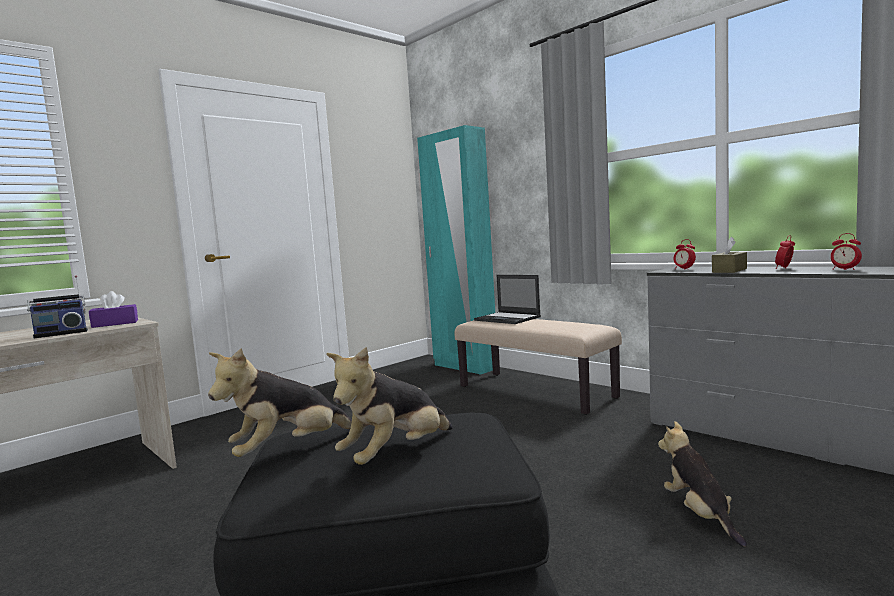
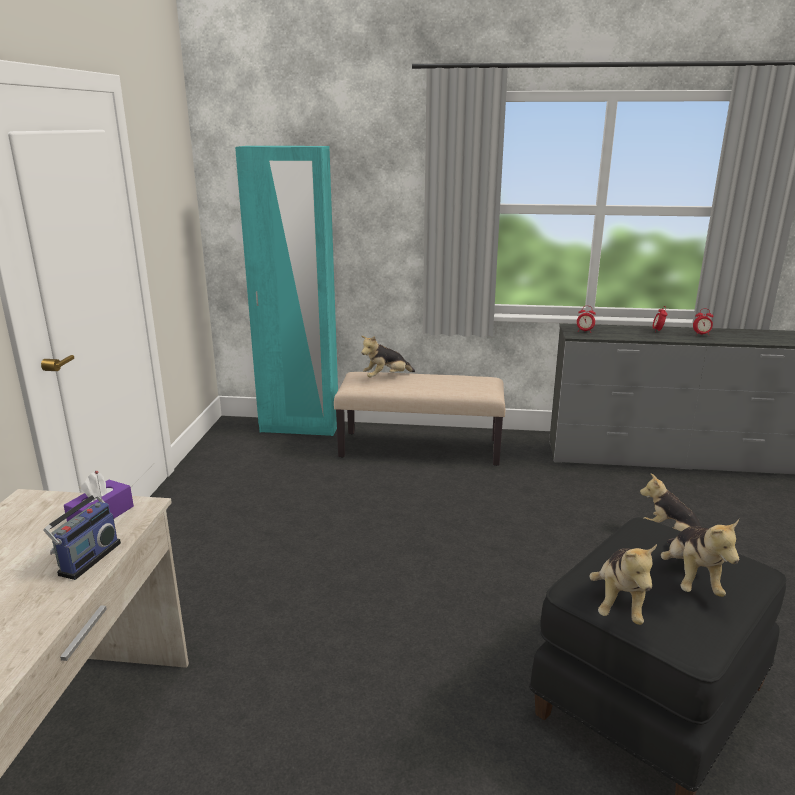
camera: 40 degrees left, 15 degrees up
(508, 318) = (386, 377): laptop -> plush toy
(729, 270) = (626, 335): brown tissue box -> none

